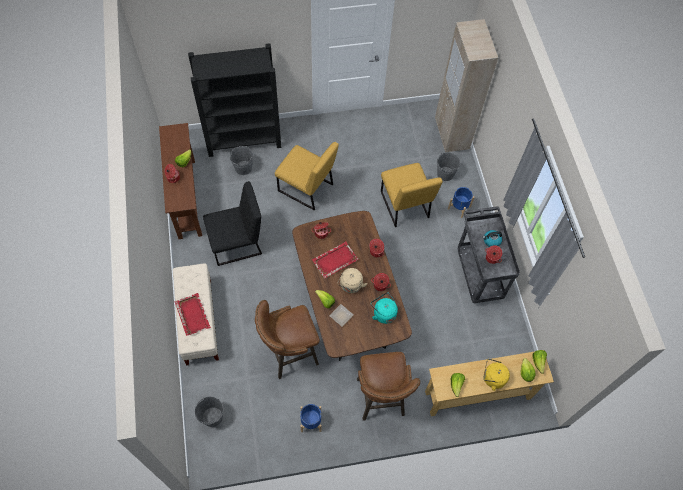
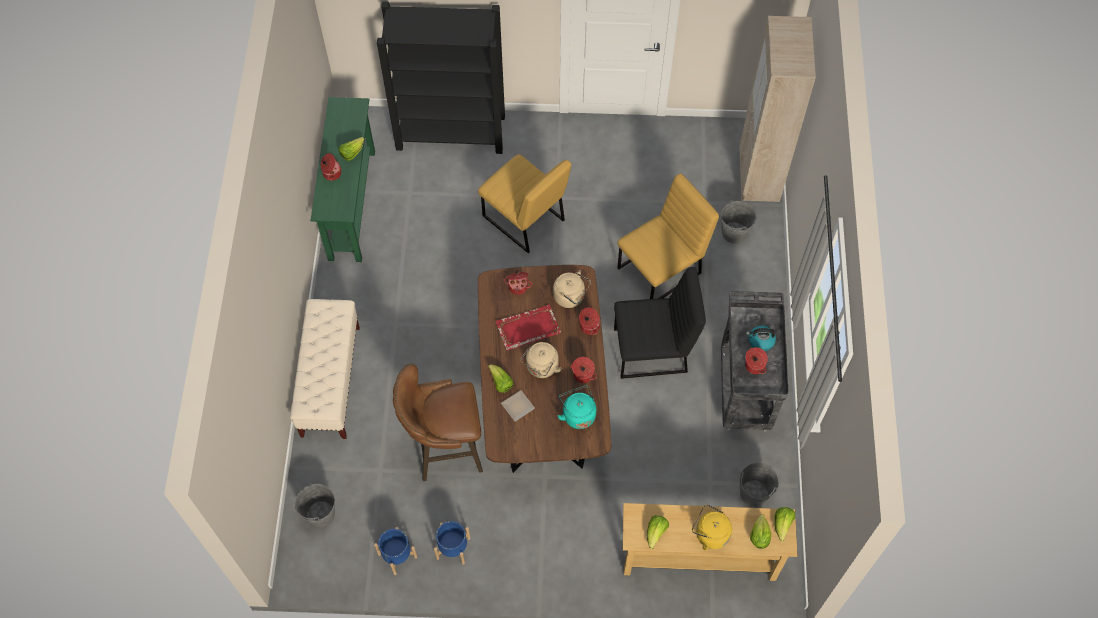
camera: 15 degrees right, 0 degrees up
(186, 198) = (351, 204): brown console table -> green console table
(192, 314) = (319, 368): red tray -> none
(237, 244) = (408, 282): black chair -> black chair (653, 350)
(243, 168) = (441, 174): grey bucket -> grey bucket (753, 493)
(359, 234) = (571, 297): none -> beige kettle
(381, 399) = (558, 537): brown stool -> none
(404, 206) = (661, 269): yellow chair -> yellow chair turned 120 degrees counterclockwise
(459, 207) = (742, 286): blue planter -> blue planter (397, 555)

